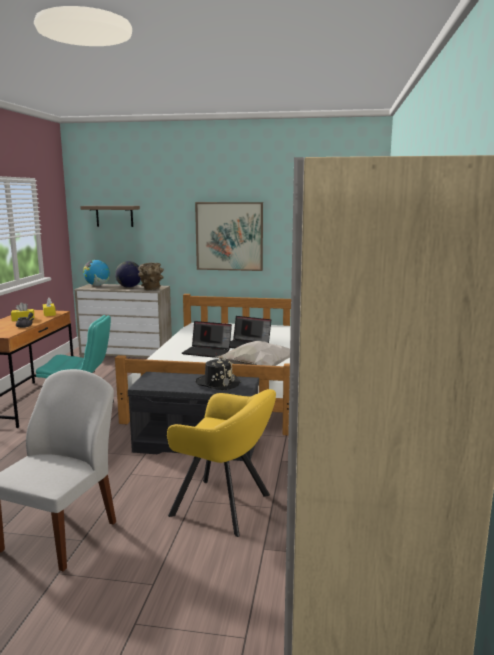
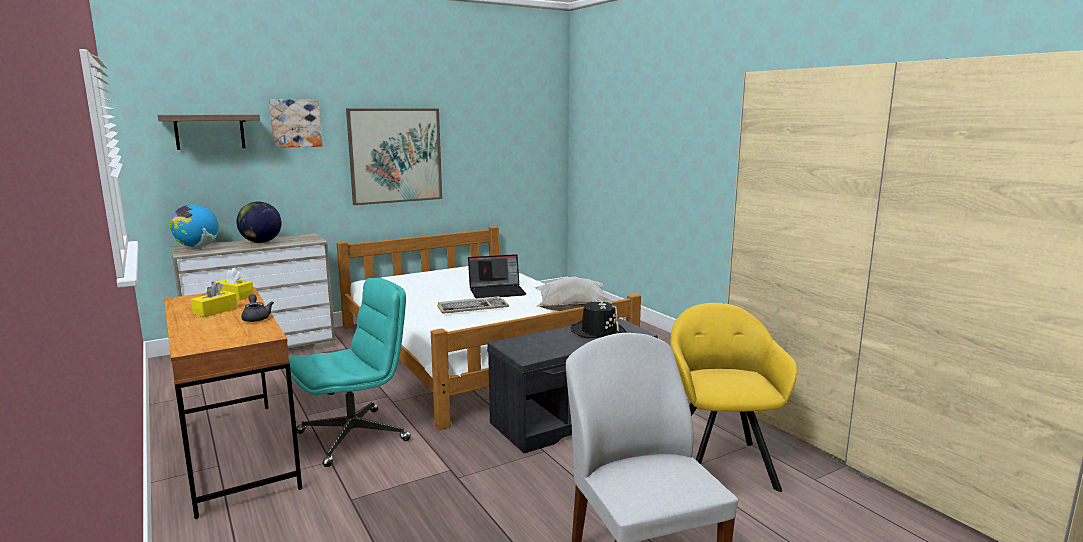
camera: 40 degrees left, 0 degrees up
(151, 289) = (306, 240): brown vase -> none
(163, 211) = (295, 123): none -> picture
(207, 352) = (473, 308): laptop -> keyboard
(225, 507) = (719, 462): yellow armchair -> yellow armchair turned 75 degrees counterclockwise

